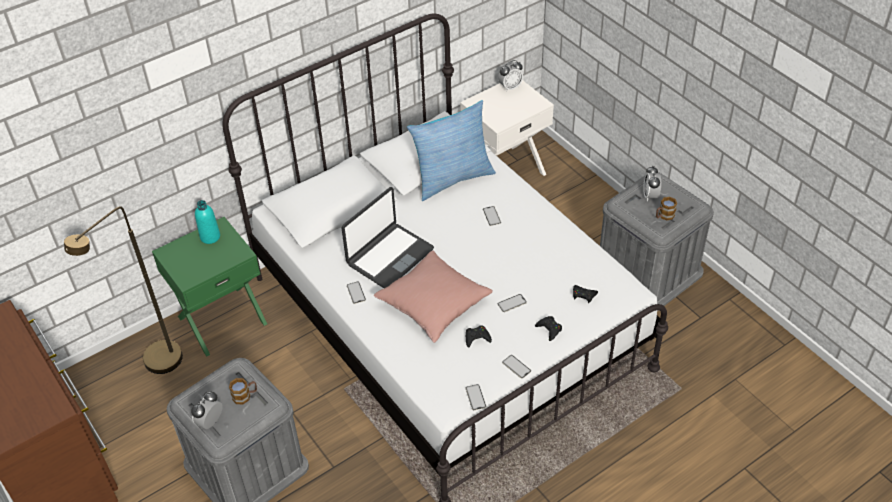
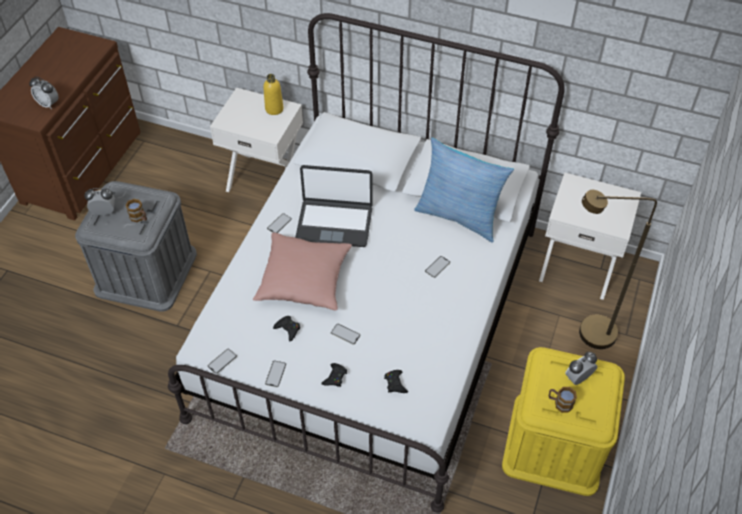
camera: 55 degrees right, 5 degrees up
(156, 366) = (197, 170): brown floor lamp -> brown floor lamp (587, 334)
(210, 237) = (274, 109): turquoise bottle -> yellow bottle
(221, 319) = (265, 178): green nightstand -> white nightstand
(510, 87) = (619, 196): alarm clock -> alarm clock (48, 104)
(647, 270) = (555, 443): grey storage box -> yellow storage box

